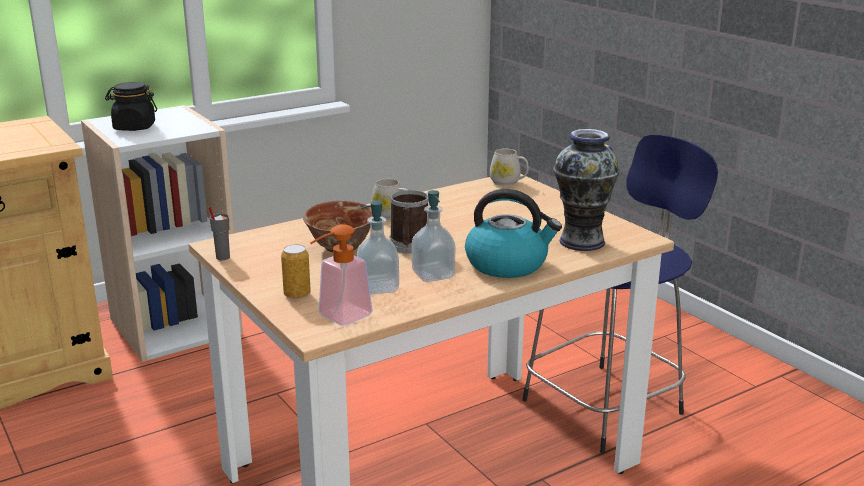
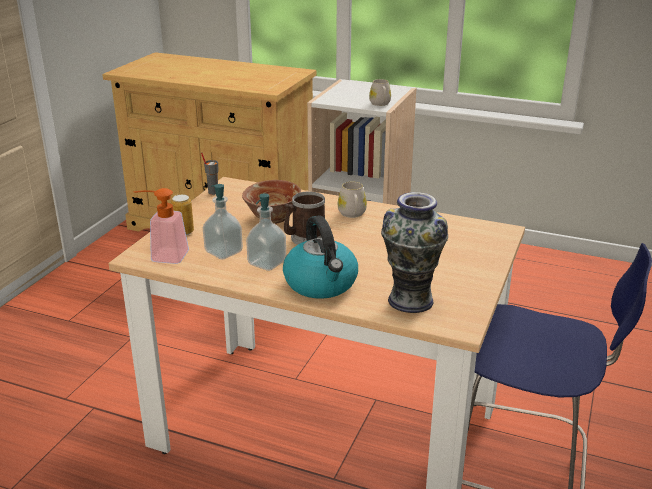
camera: 55 degrees right, 5 degrees up
(134, 127) = (350, 93): black jar -> none
(508, 182) = (492, 232): white mug -> white mug (380, 104)

